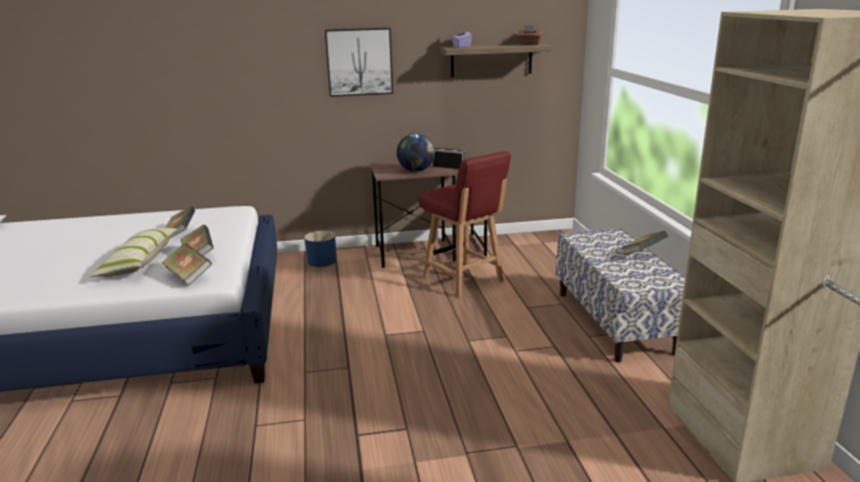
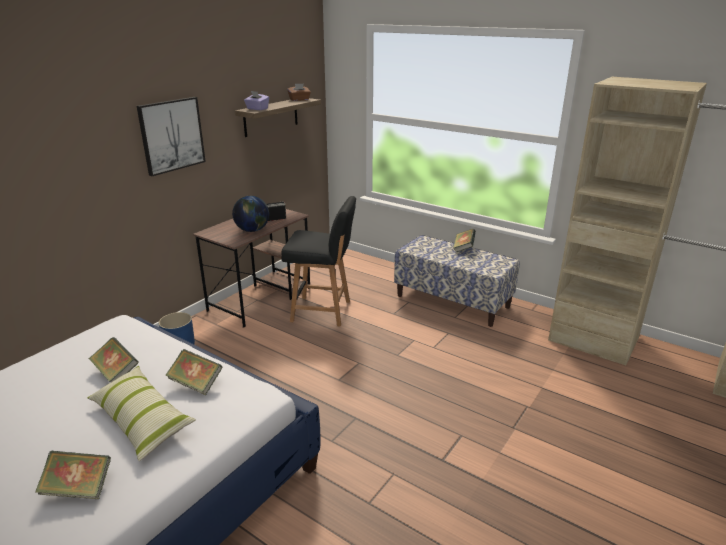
camera: 45 degrees left, 5 degrees up
(188, 277) = (233, 406): book -> book (78, 489)
(464, 280) = (322, 311): red chair -> black chair

